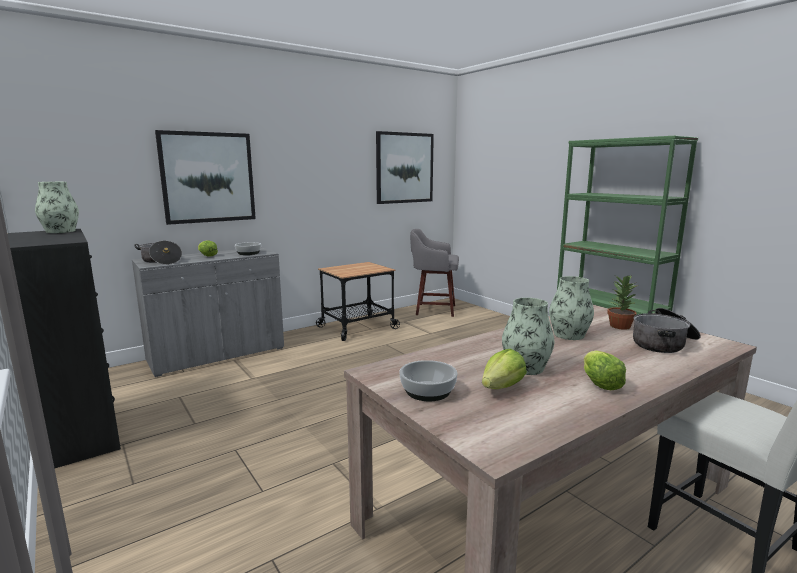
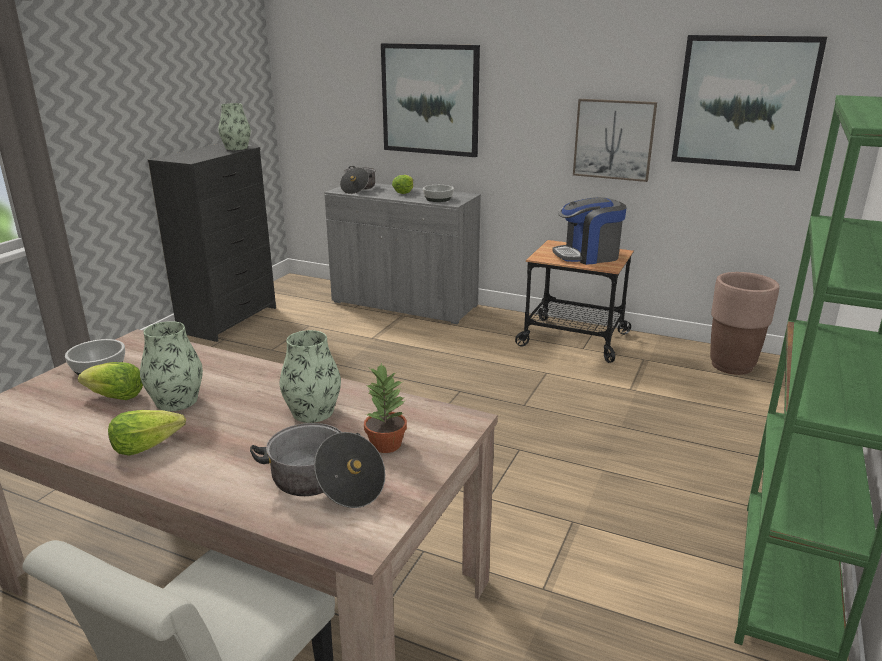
camera: 60 degrees right, 10 degrees up
(345, 195) = (614, 139): none -> picture
(360, 268) = (588, 255): none -> coffee machine
(433, 310) = (731, 366): grey stool -> brown planter

